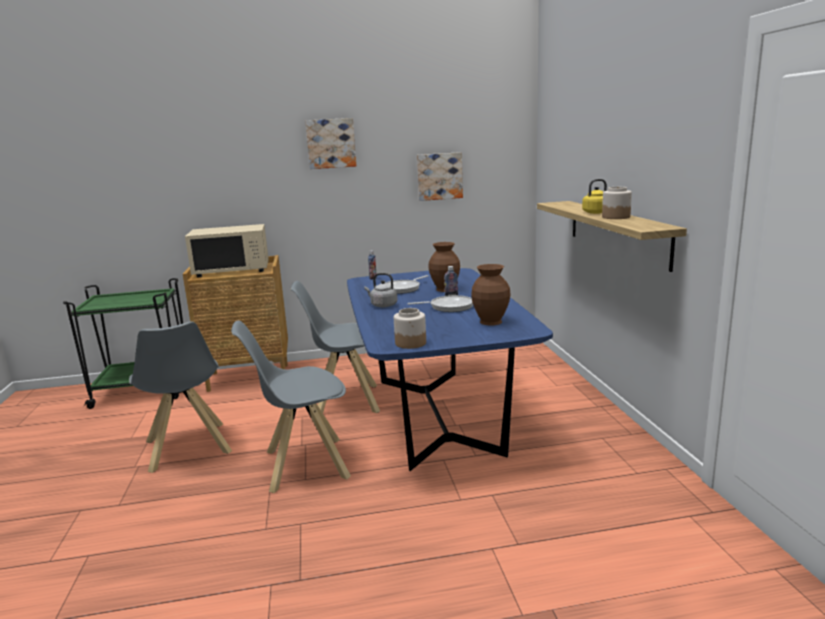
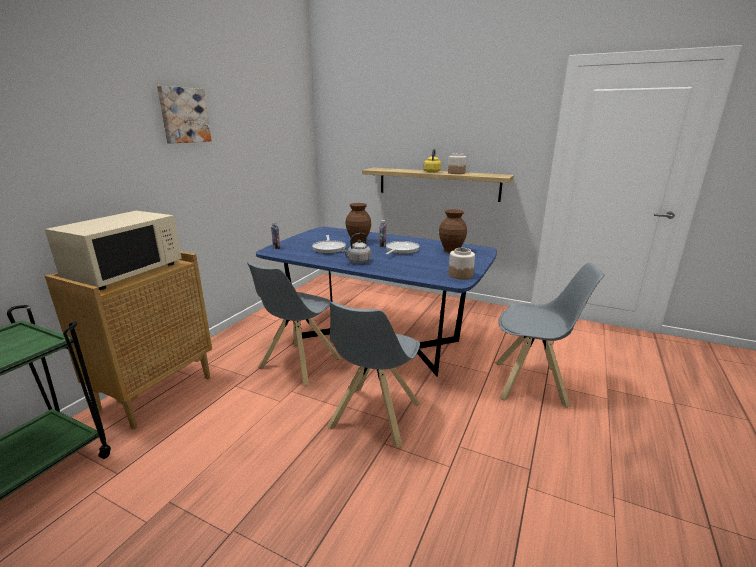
camera: 55 degrees left, 5 degrees up
(188, 448) = (248, 477): grey chair -> grey chair (532, 383)
(439, 176) = (266, 151): picture -> none

